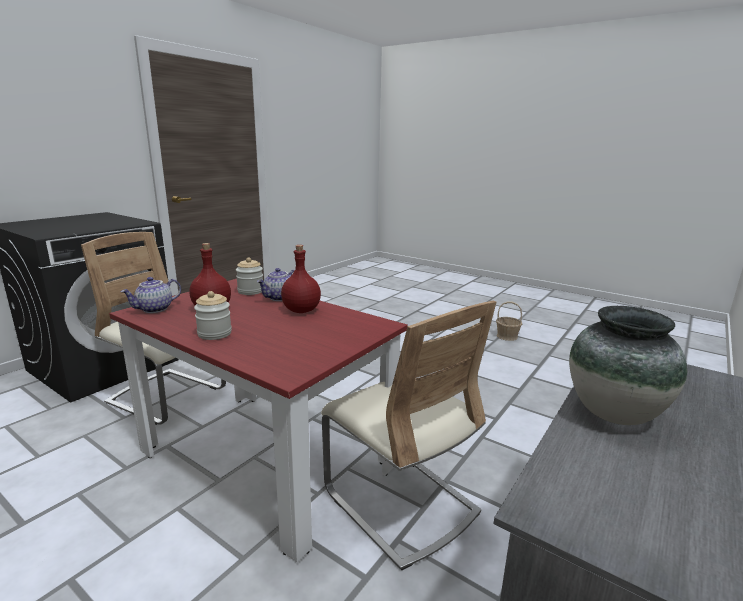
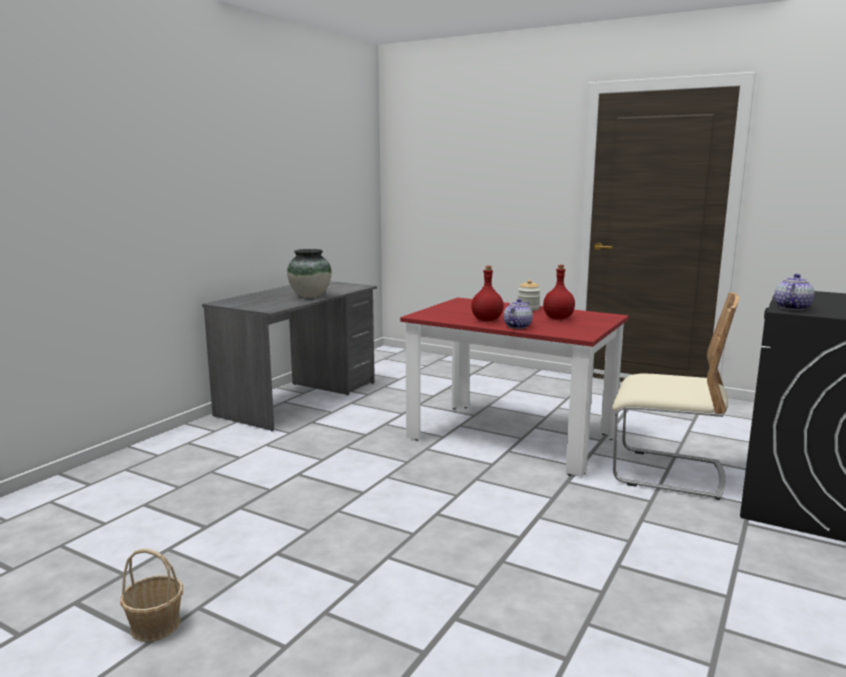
camera: 175 degrees right, 5 degrees down
(155, 309) = (600, 317): teapot -> teapot (791, 308)
(250, 291) = (552, 330): jar -> none
(400, 502) = (401, 424): beige chair -> none

